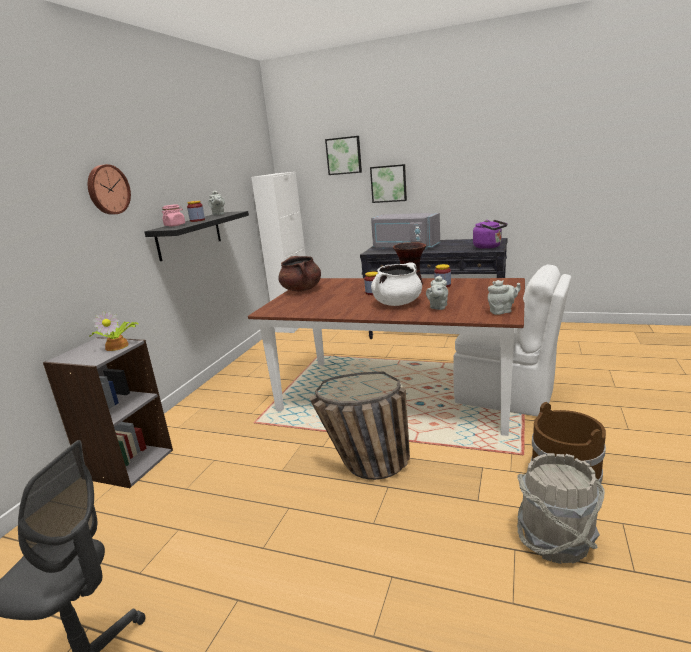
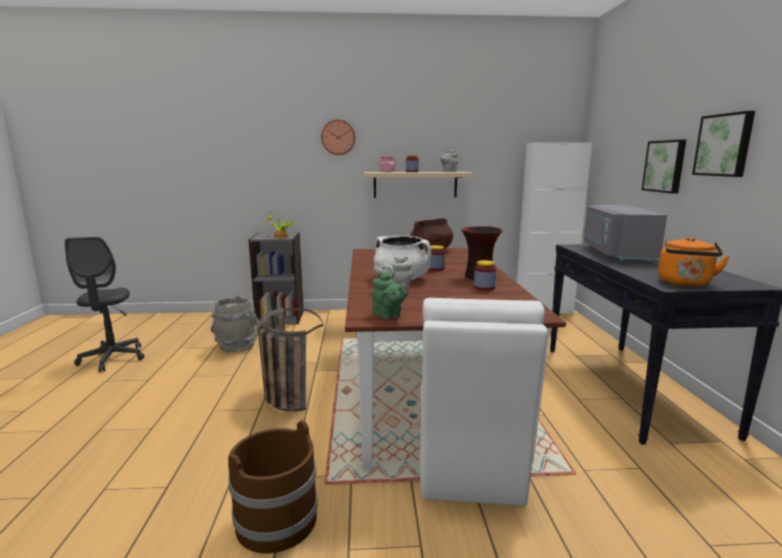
camera: 65 degrees right, 5 degrees down
(189, 235) = (415, 184): black shelf -> beige shelf
(344, 155) = (634, 125): picture -> picture (724, 145)
(489, 247) = (685, 283): purple kettle -> orange kettle
(502, 311) = (388, 315): grey teapot -> green teapot
(555, 541) = (173, 514): grey bucket -> grey bucket (237, 346)

